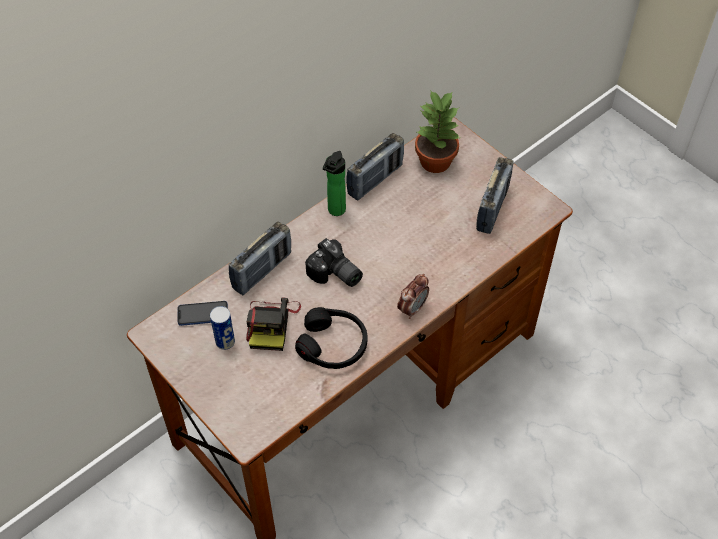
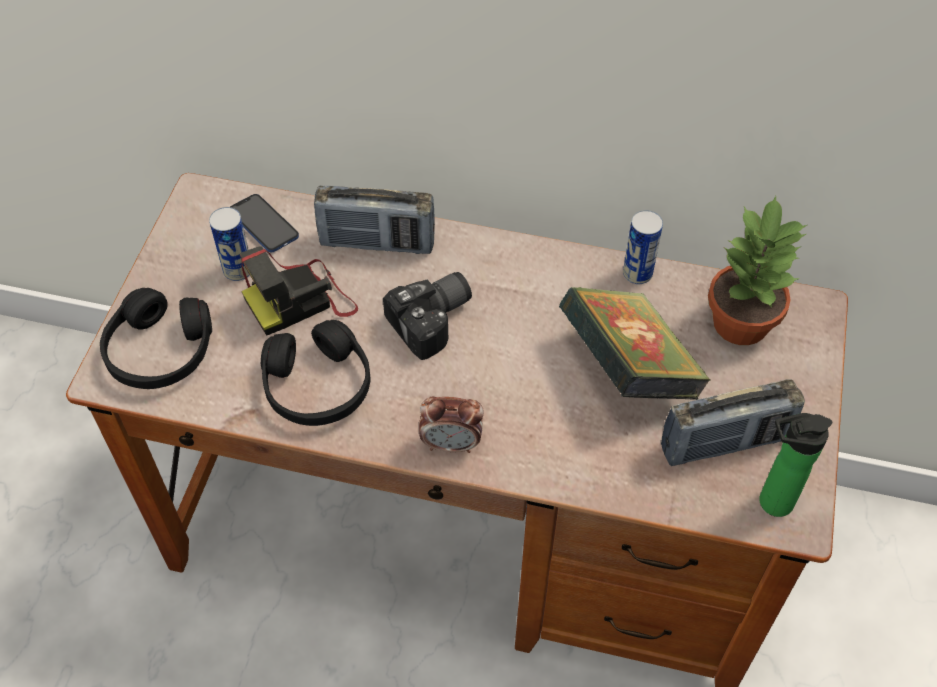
camera: 55 degrees right, 0 degrees up
(250, 404) = (160, 351): none -> black headphones
(335, 211) = (541, 261): bottle -> bottle (770, 502)
(335, 275) = (434, 322): camera -> camera turned 135 degrees counterclockwise
(375, 180) = (637, 273): radio -> can
(426, 217) = (627, 369): none -> book

